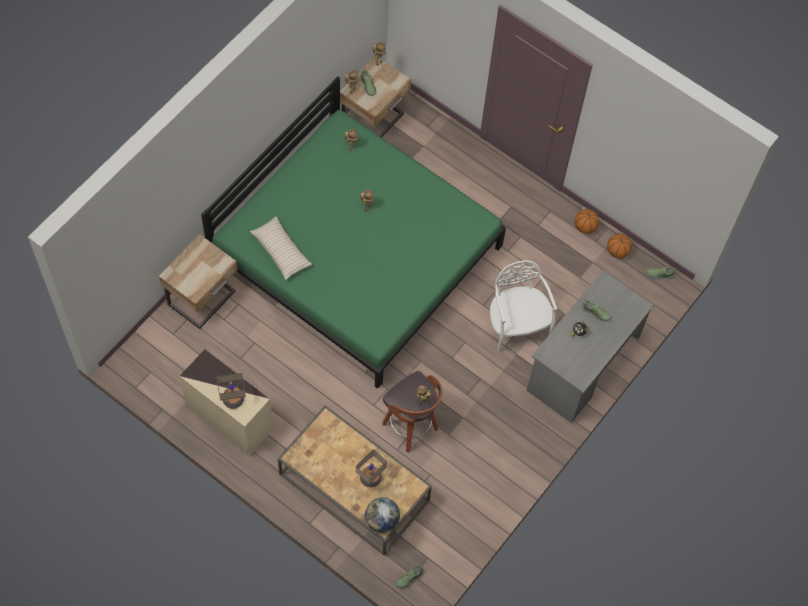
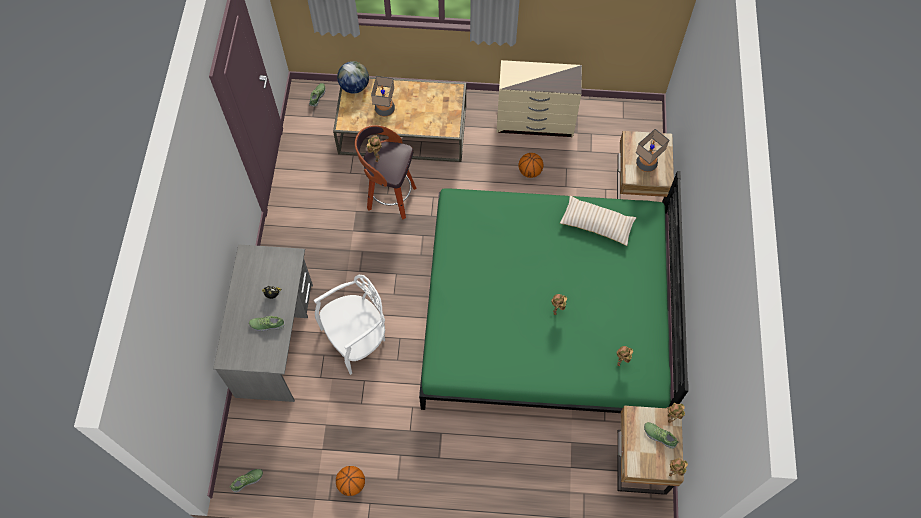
camera: 150 degrees right, 0 degrees up
(233, 399) = (526, 72): table lamp -> table lamp (646, 164)
(517, 325) = (356, 339): white chair -> white chair turned 75 degrees counterclockwise
(617, 252) = (303, 478): basketball -> basketball (530, 171)

